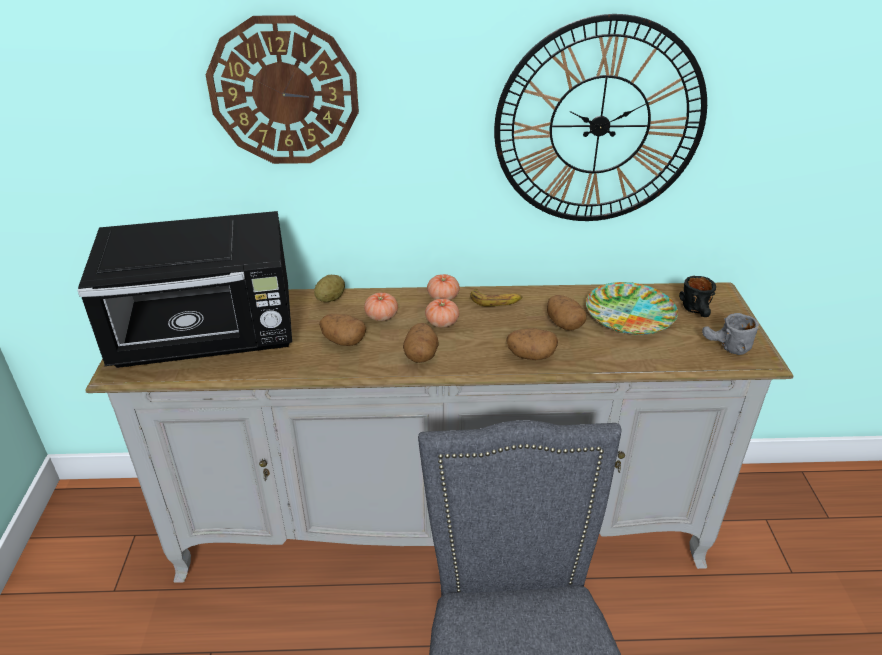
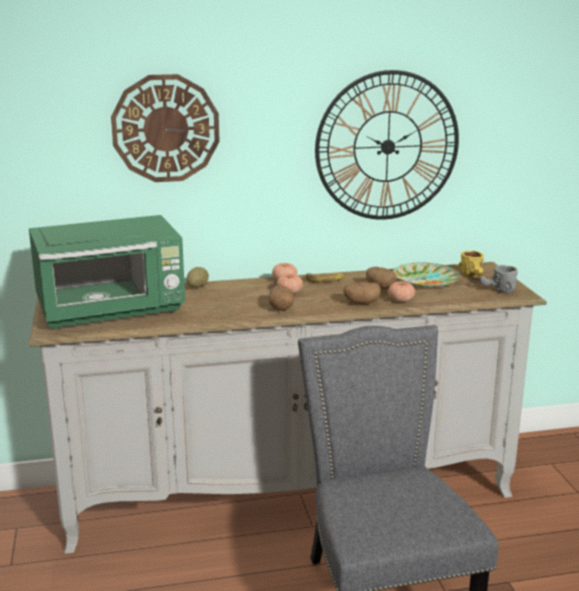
camera: 10 degrees left, 15 degrees down
(209, 336) = (112, 310): black microwave -> green microwave
(343, 341) = (219, 306): potato -> none
(381, 316) = (242, 292): tomato -> tomato (401, 300)
(698, 312) = (474, 276): black mug -> yellow mug

